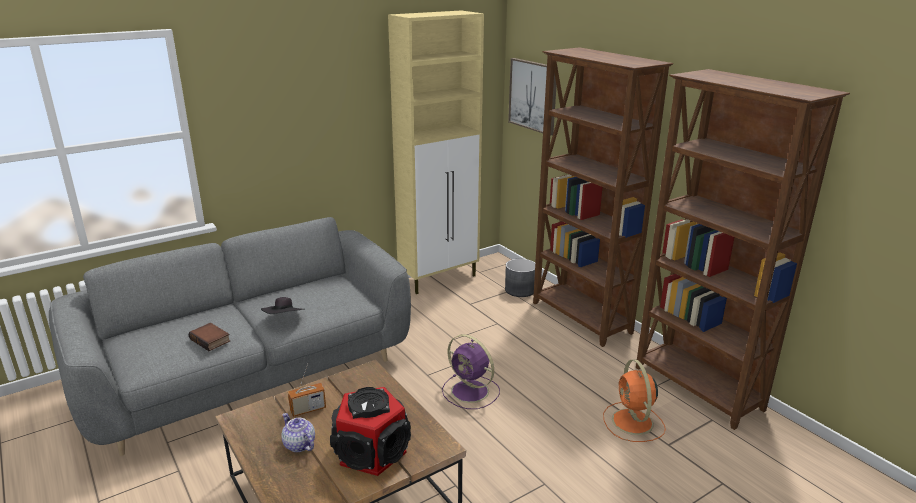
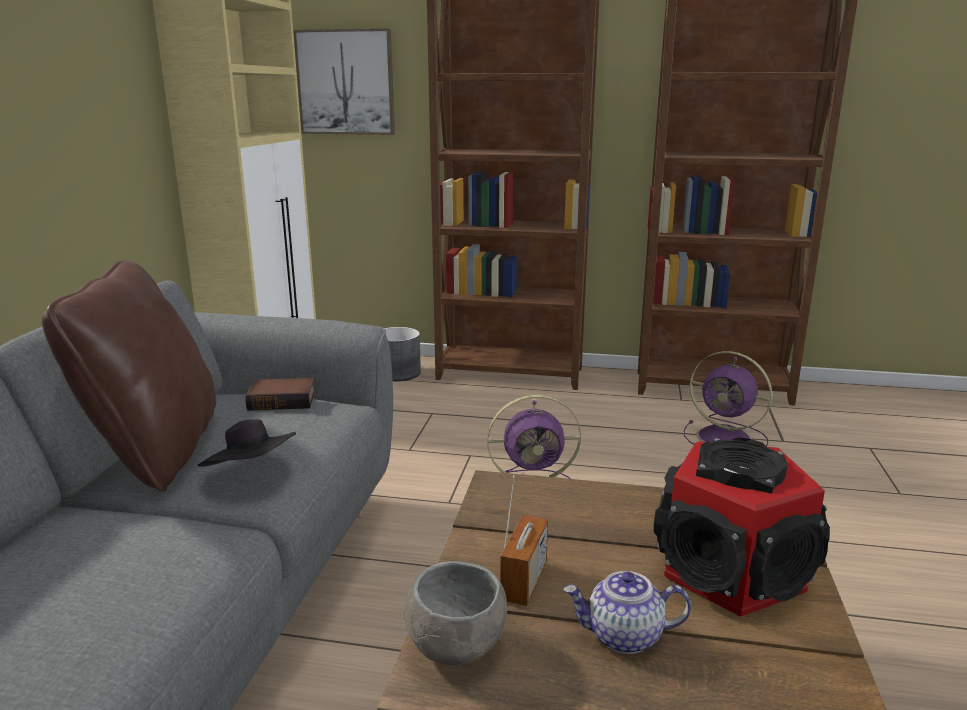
camera: 45 degrees left, 5 degrees down
(211, 340) = (151, 570): book -> book (283, 400)
(256, 414) = (456, 647): none -> grey bowl
(277, 295) = (156, 451): none -> brown pillow
(633, 423) = (726, 438): orange fan -> purple fan

